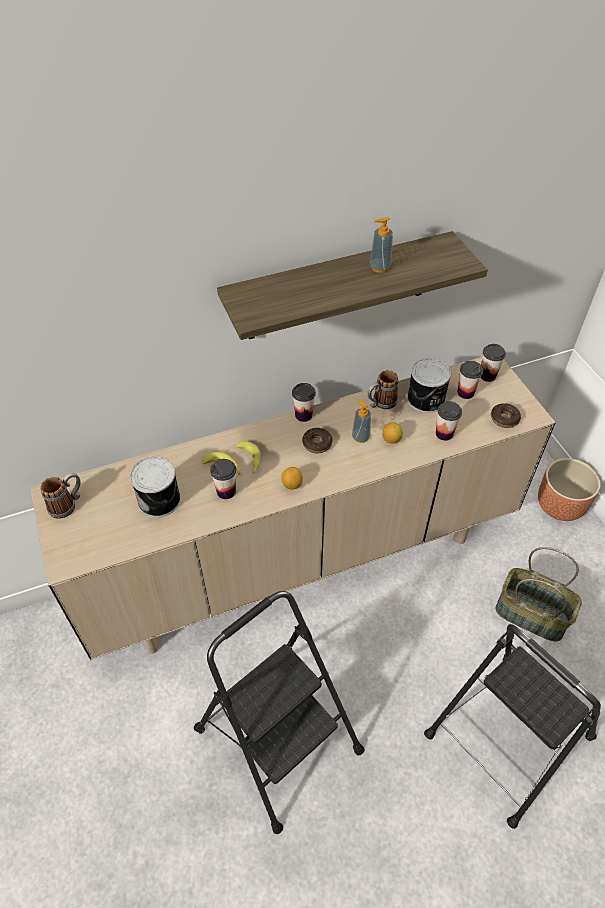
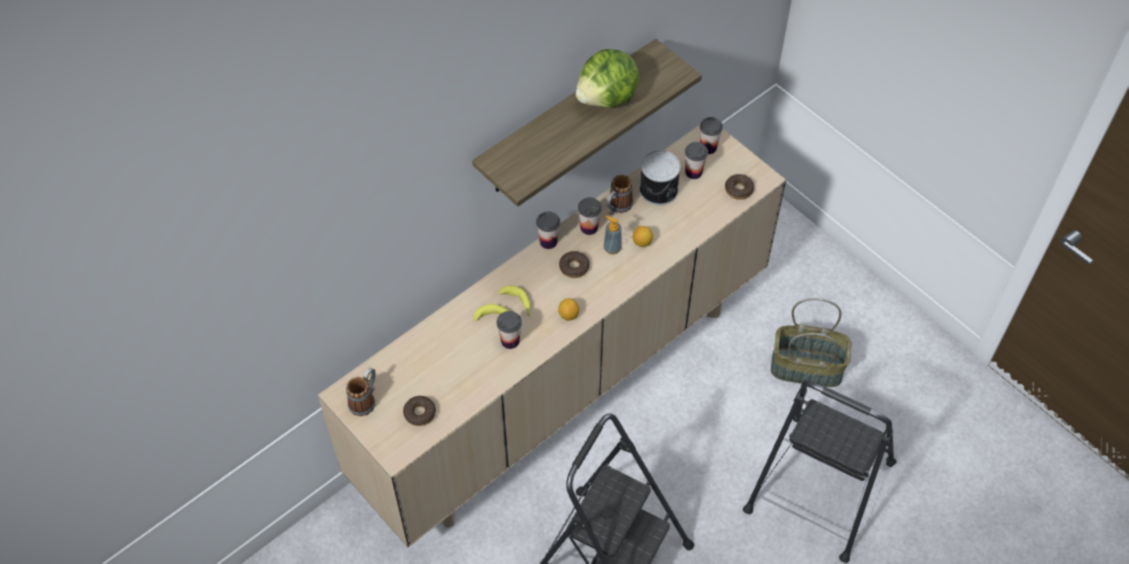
camera: 20 degrees left, 5 degrees up
(108, 532) = (420, 413): none -> donut
(160, 499) = (452, 367): can -> none
(380, 267) = (607, 98): soap dispenser -> lettuce
(444, 433) = (688, 222): cup -> cup (589, 227)
(560, 506) = (802, 246): brown planter -> none

